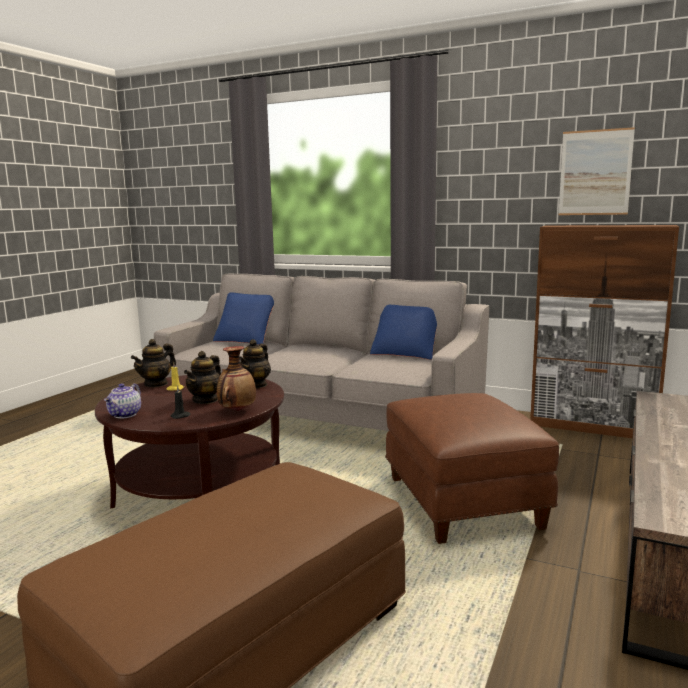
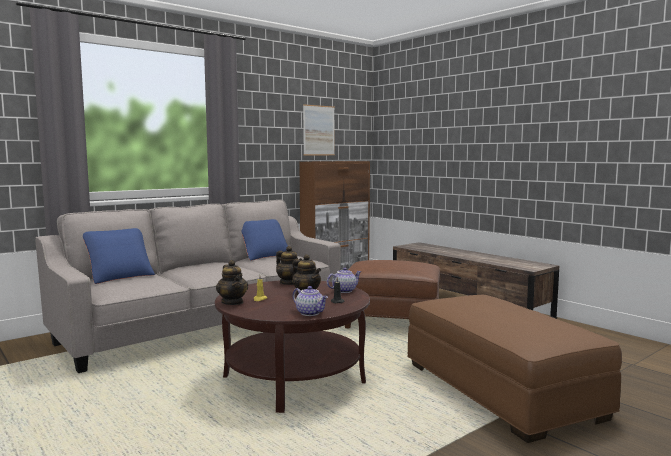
camera: 65 degrees left, 5 degrees down
(237, 410) = (344, 291): vase -> teapot

